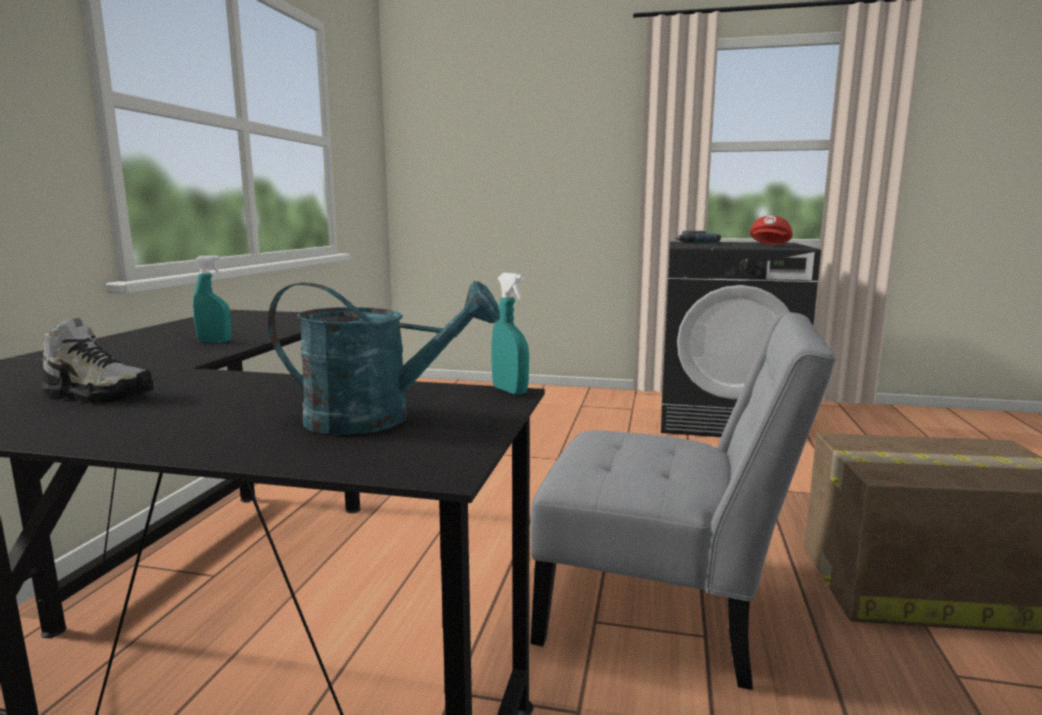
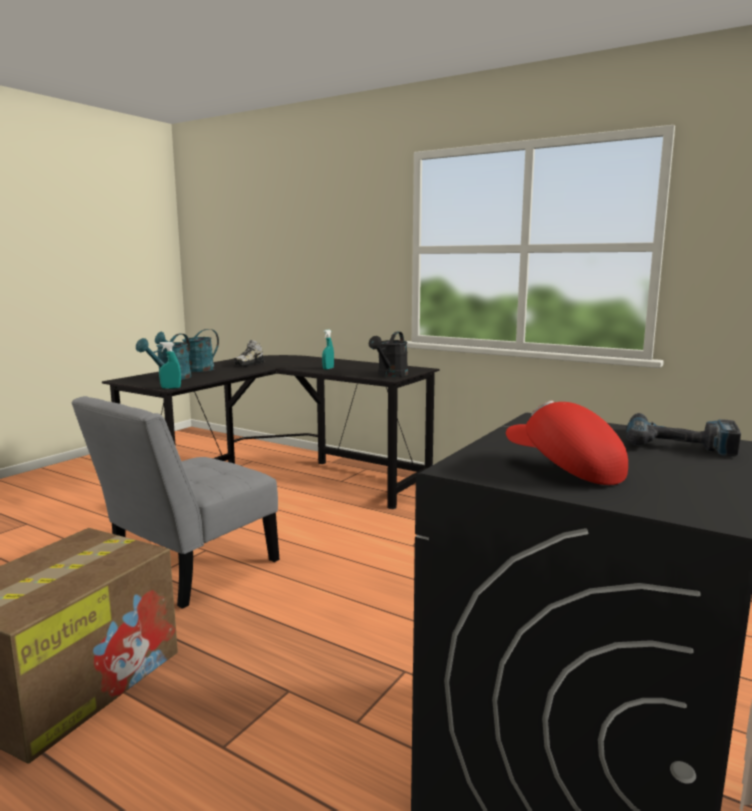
camera: 110 degrees right, 0 degrees up
(200, 429) = (193, 370): none -> turquoise watering can
(295, 317) = (390, 375): none -> black watering can

